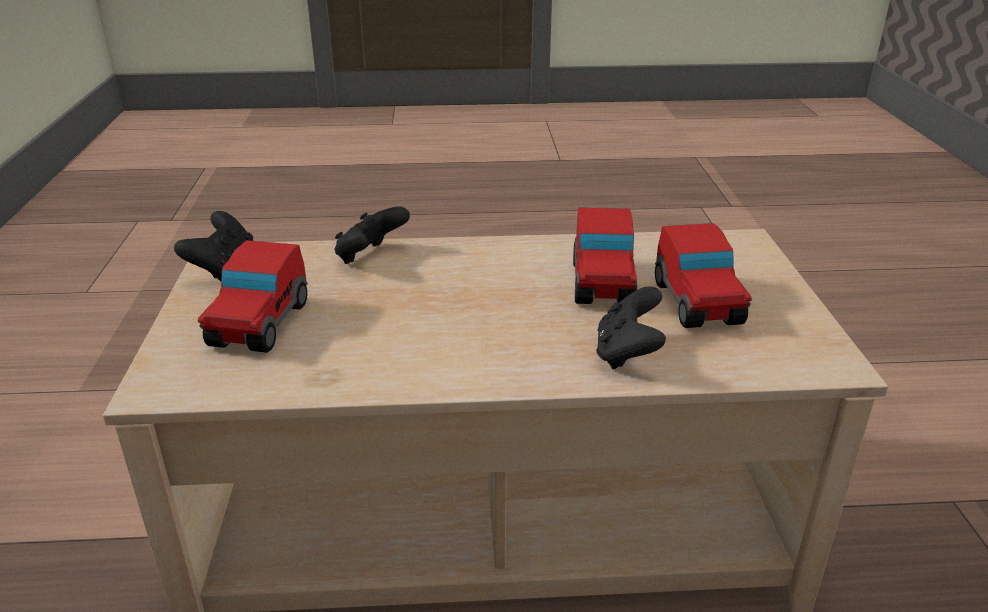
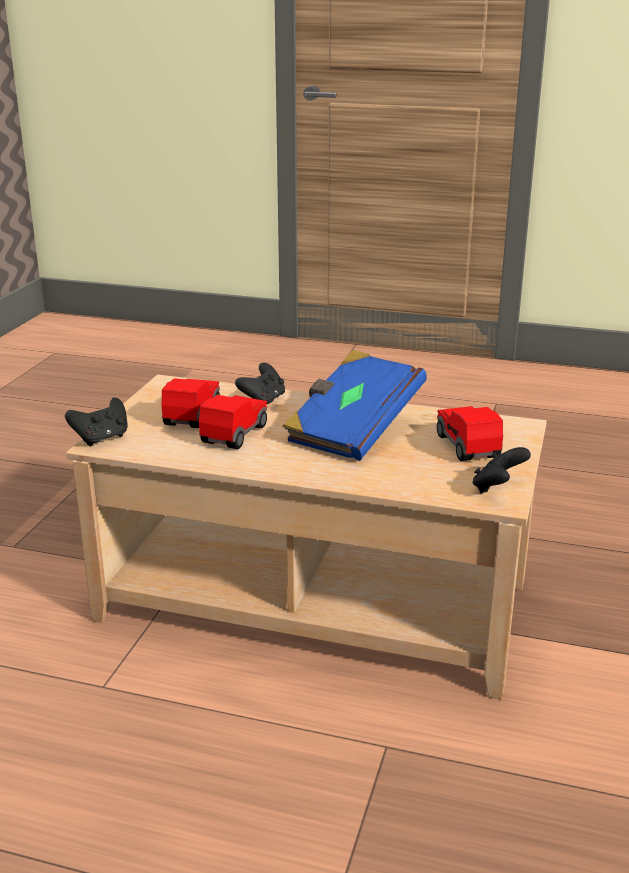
camera: 160 degrees left, 5 degrees down
(259, 324) = (467, 446): toy car -> toy car turned 45 degrees counterclockwise
(370, 257) = (382, 479): black game controller -> black game controller (101, 438)
(442, 322) = (353, 430): none -> blue book

